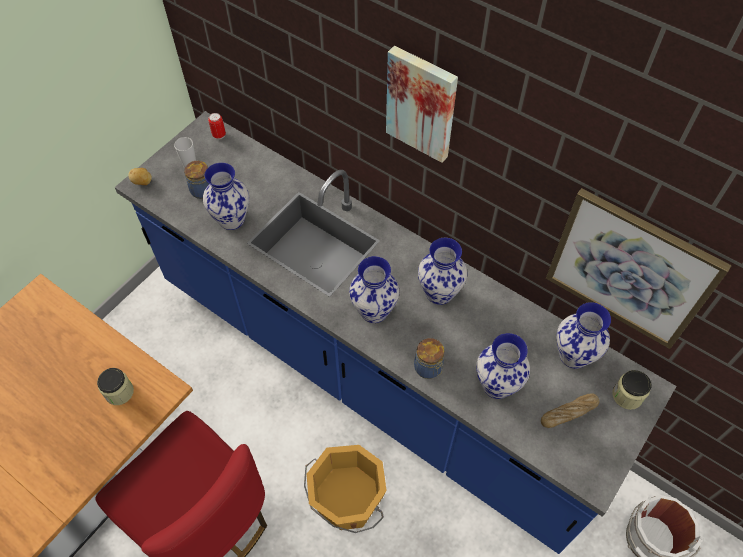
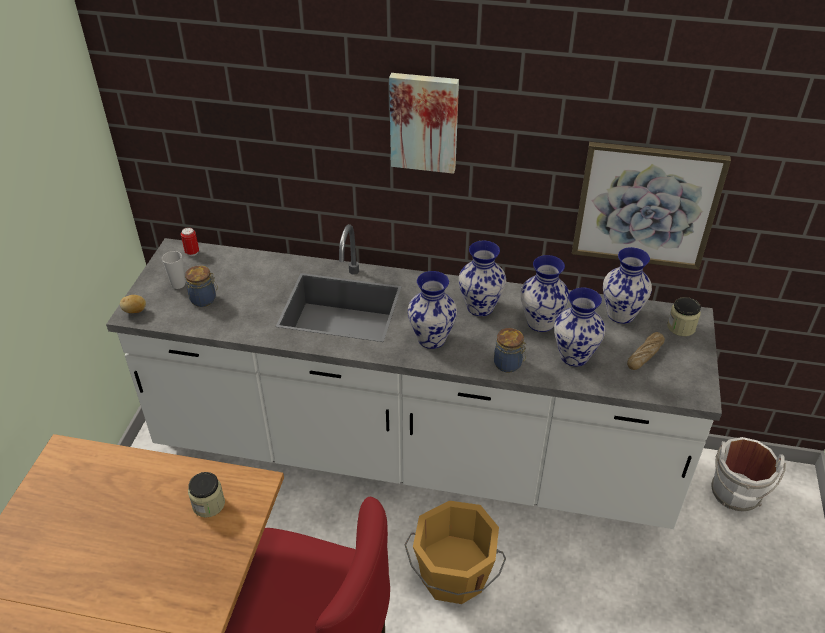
camera: 25 degrees left, 15 degrees down
(231, 219) = (247, 313): vase -> vase (539, 322)
(371, 373) = (412, 456): blue counter -> white counter

